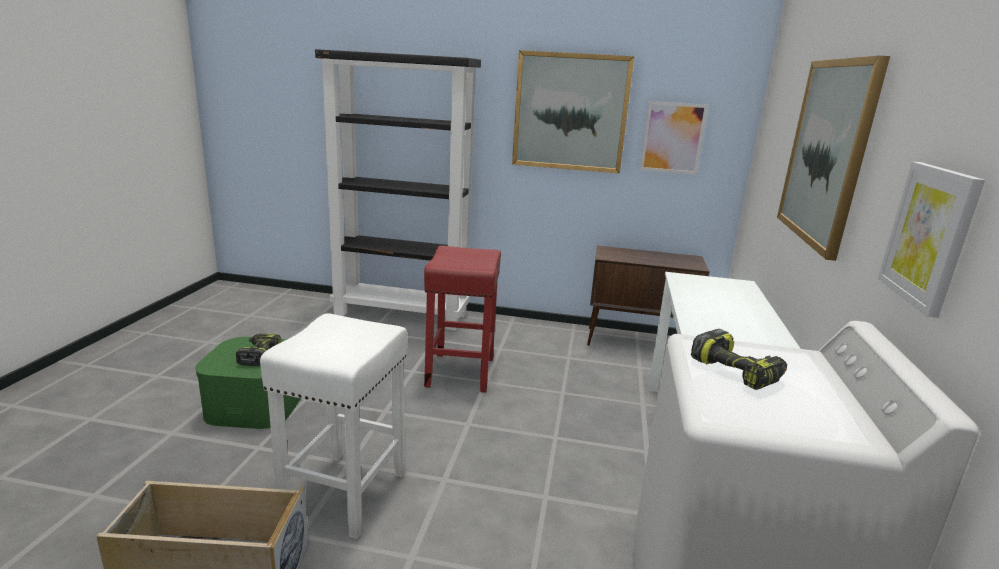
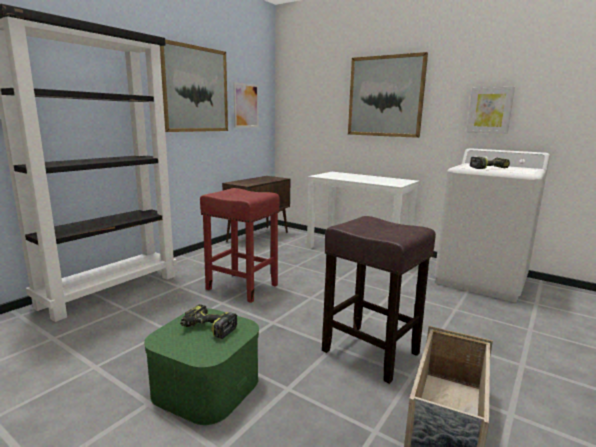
camera: 65 degrees left, 5 degrees down
(344, 495) = (372, 352): white stool -> brown stool

